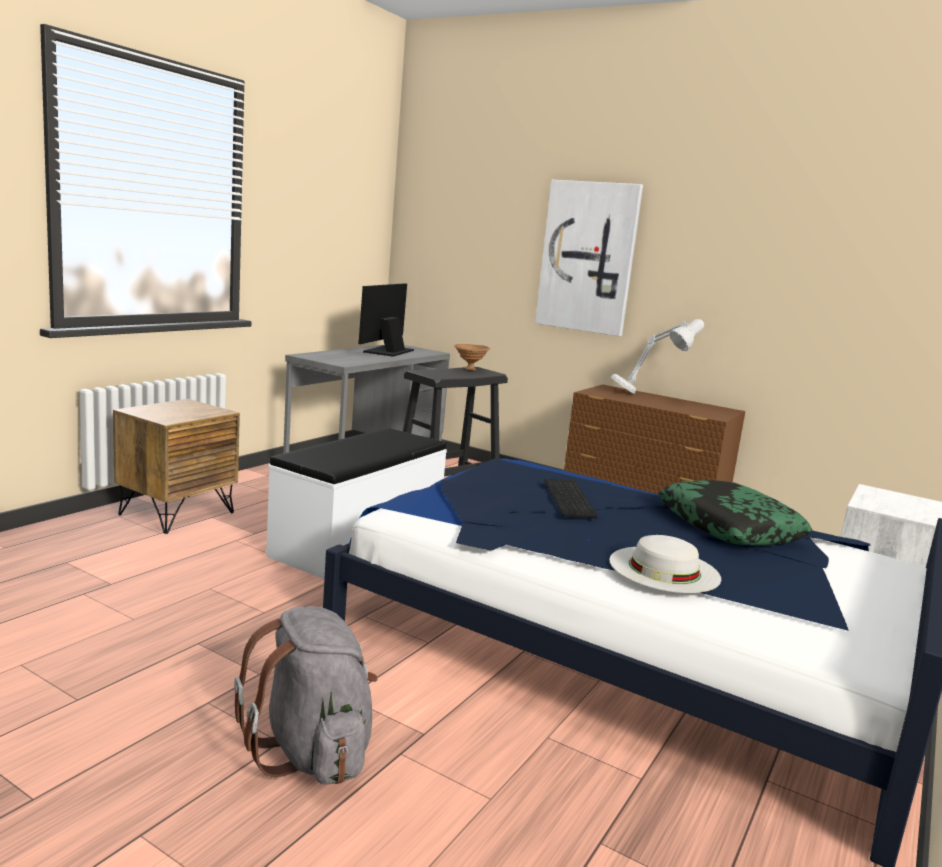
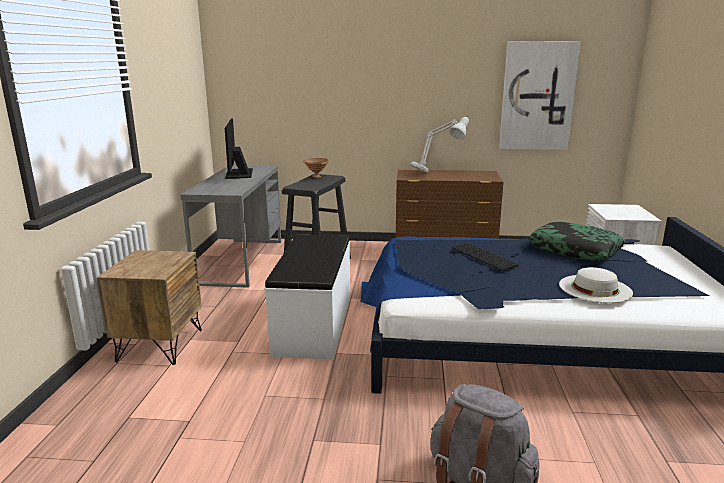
camera: 25 degrees left, 5 degrees up
(588, 257) = (375, 82): picture -> picture (537, 96)

